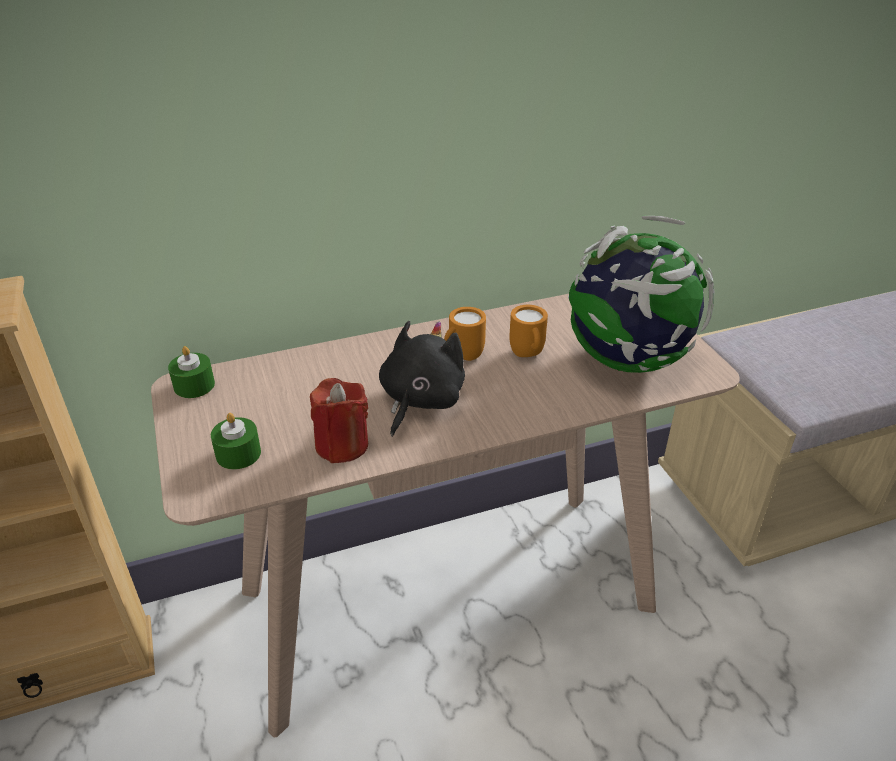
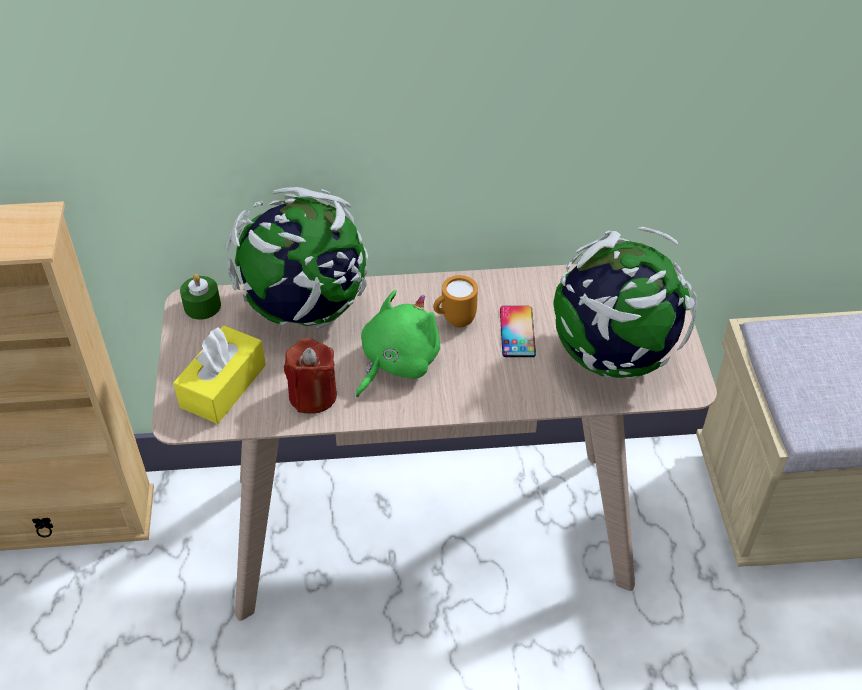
camera: 15 degrees right, 10 degrees up
(238, 454) = (223, 386): green candle -> yellow tissue box
(306, 371) = (305, 309): none -> globe
(420, 400) = (397, 362): black plush toy -> green plush toy
(528, 355) = (517, 332): orange mug -> phone

